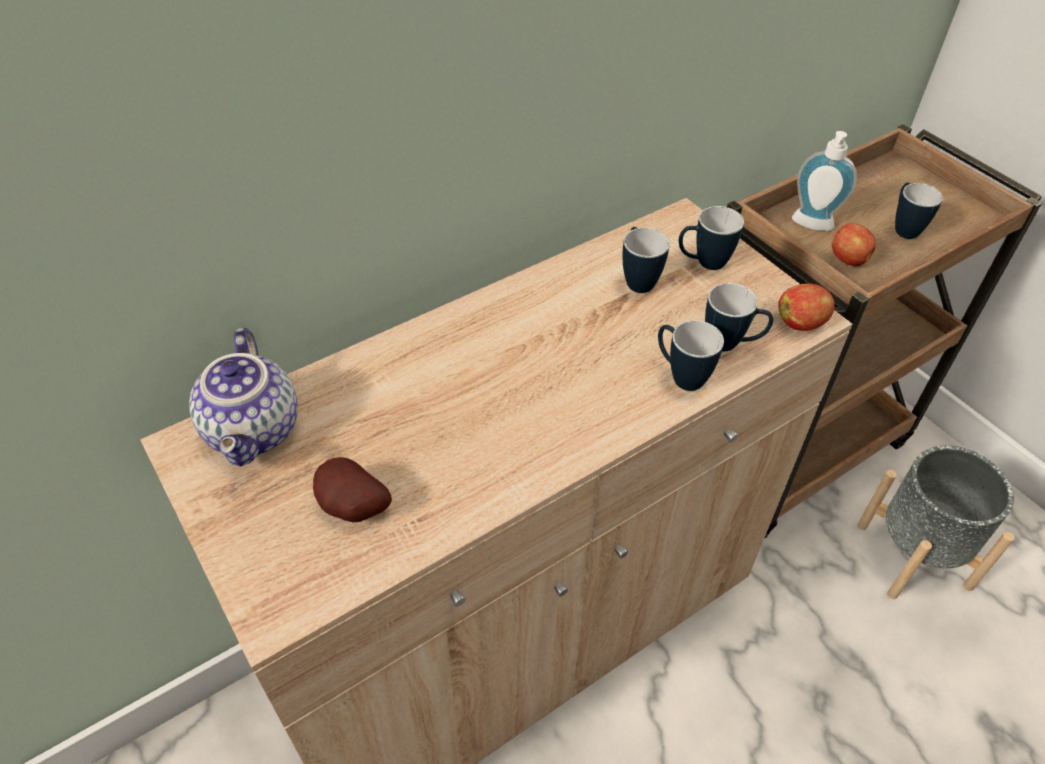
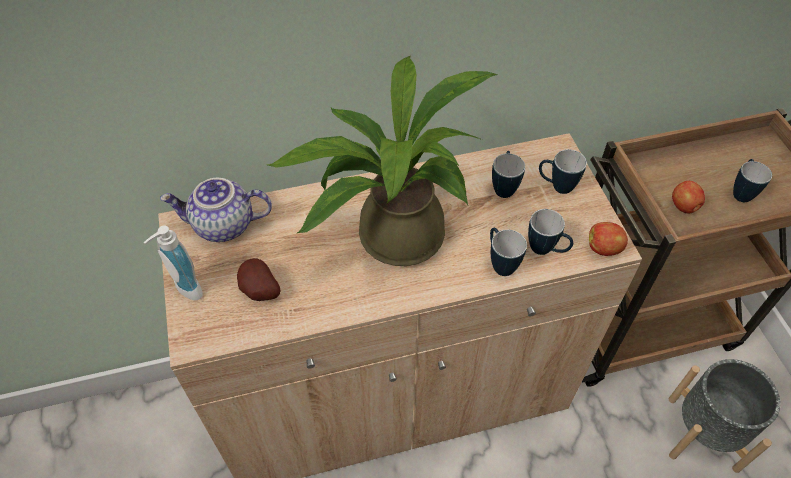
camera: 20 degrees right, 5 degrees up
(256, 431) = (223, 226): teapot -> teapot turned 75 degrees clockwise
(513, 378) = (390, 235): none -> potted plant
(811, 226) = (668, 173): soap dispenser -> soap dispenser (184, 290)

